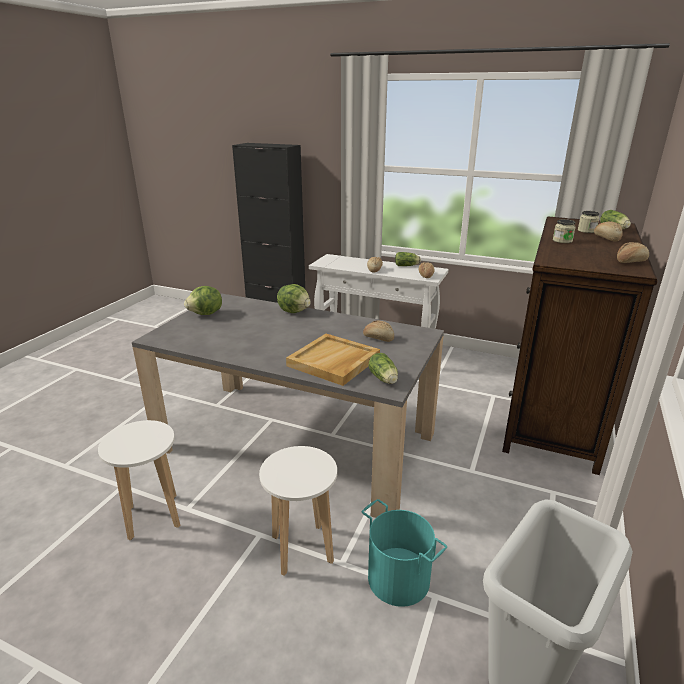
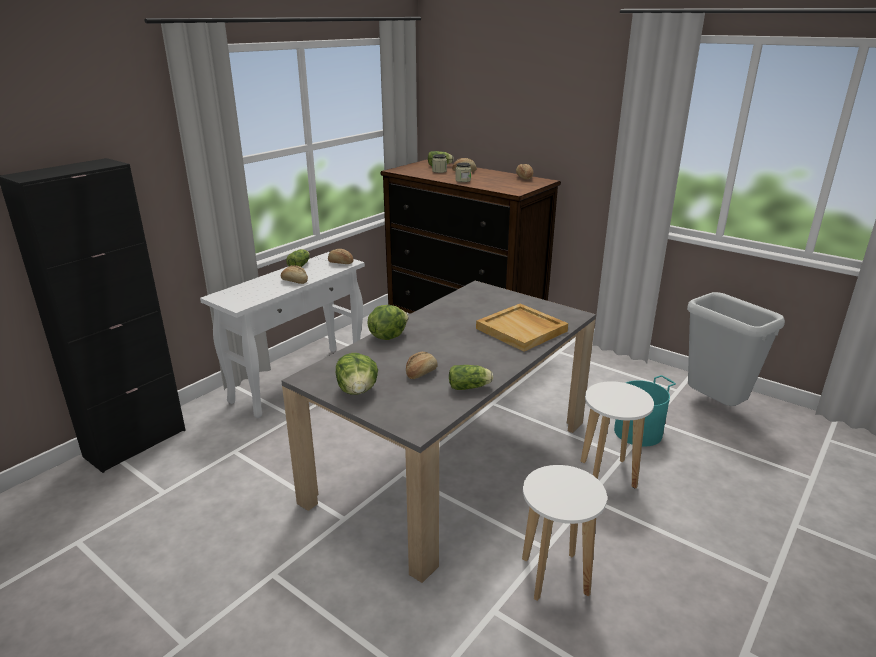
camera: 75 degrees left, 0 degrees up
(378, 338) = (480, 306): bread -> bread (421, 373)
(384, 379) = (559, 315): lettuce -> lettuce (470, 387)

